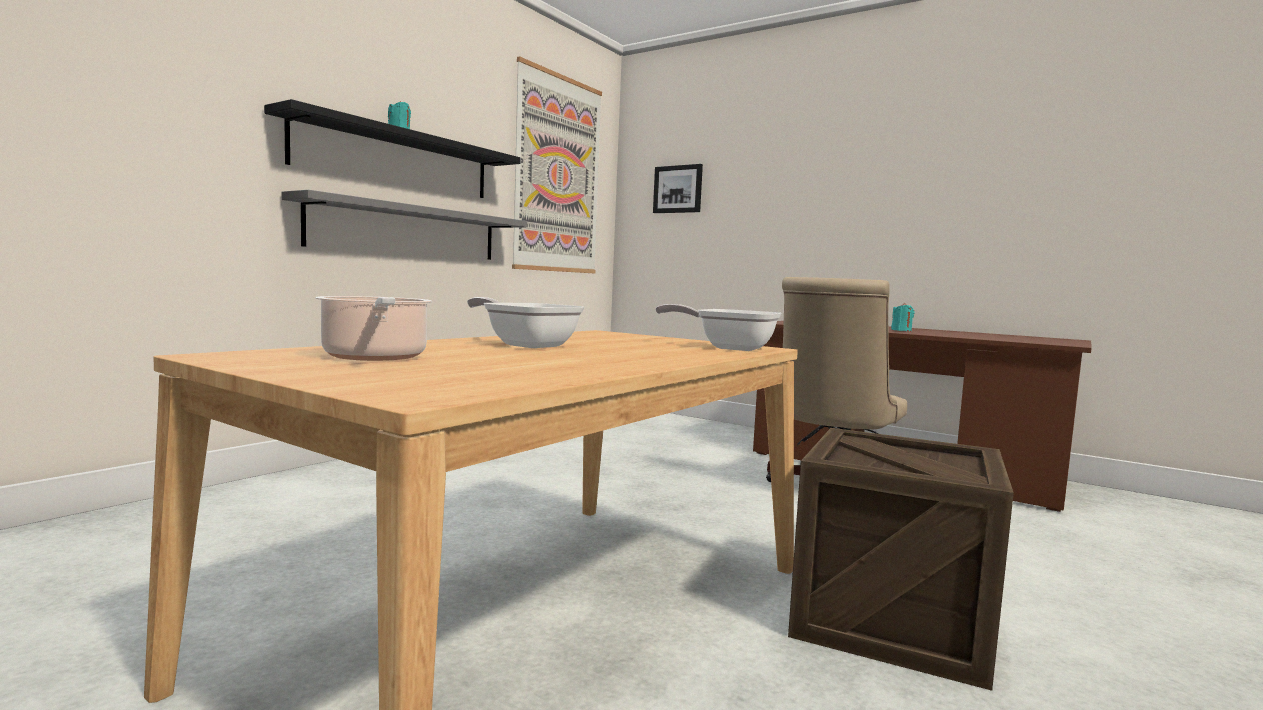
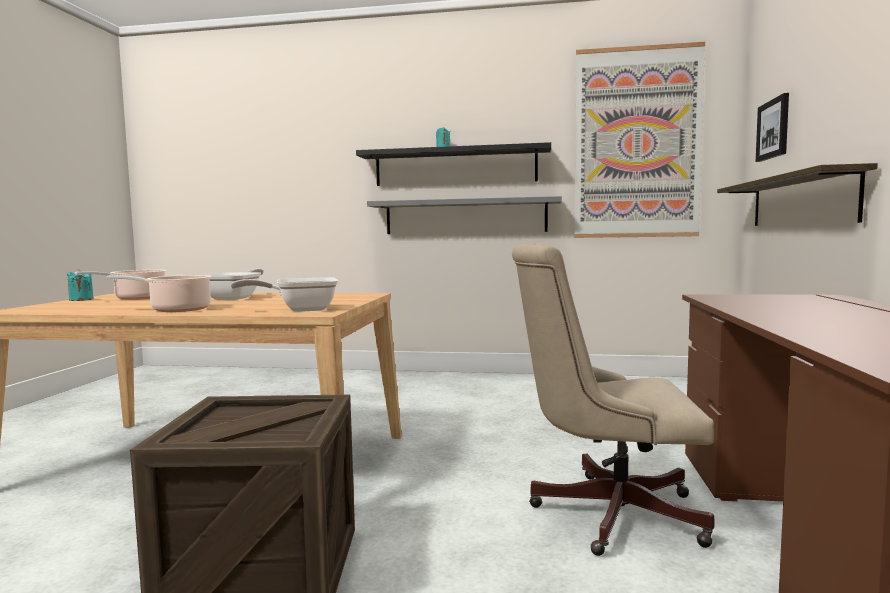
camera: 65 degrees right, 0 degrees up
(641, 360) = (176, 309): none -> cooking pot
(723, 251) = (800, 201): none -> shelf
(728, 348) = (300, 310): frying pan -> frying pan turned 105 degrees counterclockwise
(901, 330) = (809, 318): turquoise candle -> turquoise candle (81, 299)

